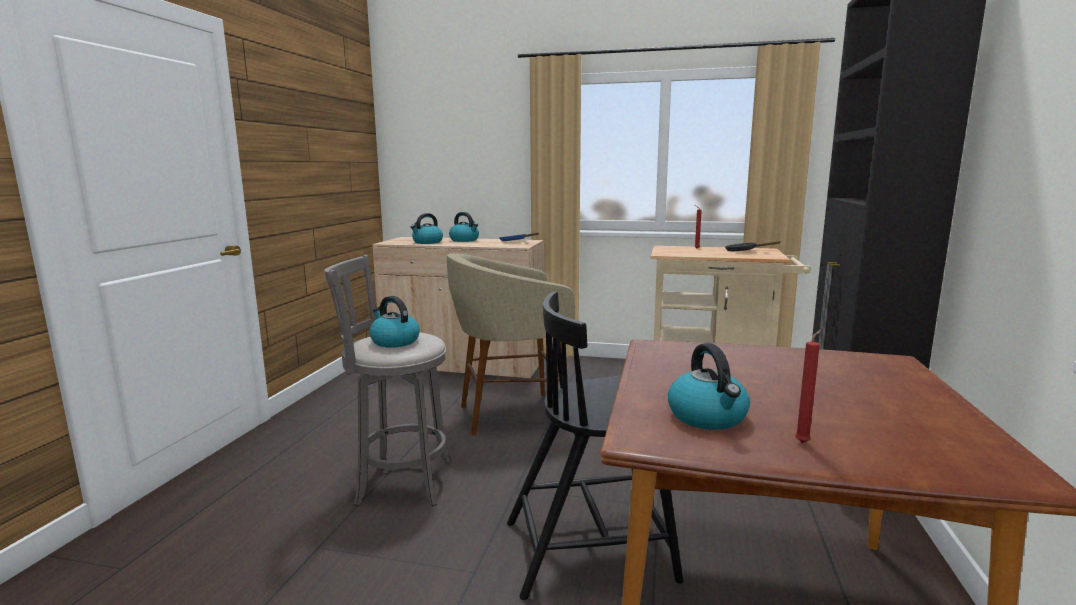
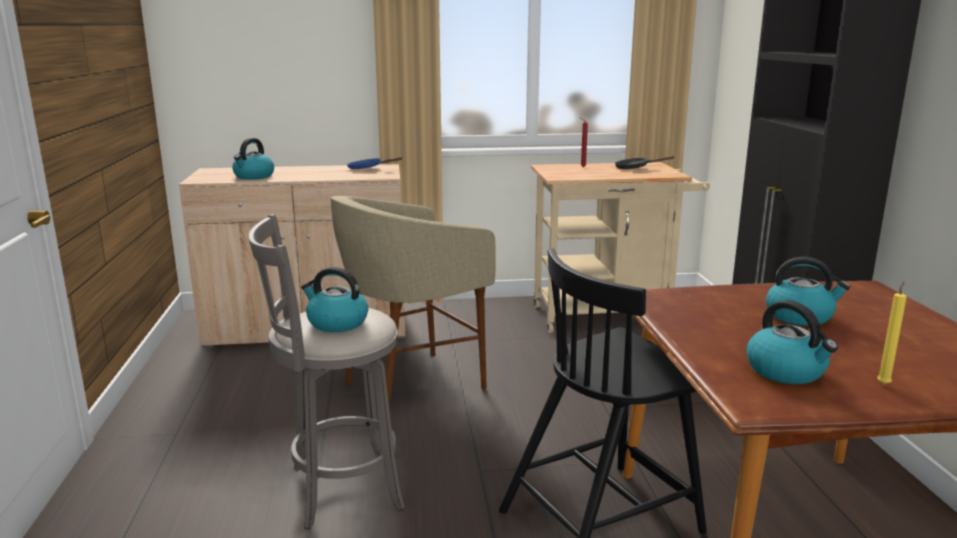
camera: 20 degrees left, 5 degrees up
(464, 240) = (299, 170): kettle -> kettle (800, 316)
(803, 442) = (884, 383): red candle -> yellow candle

